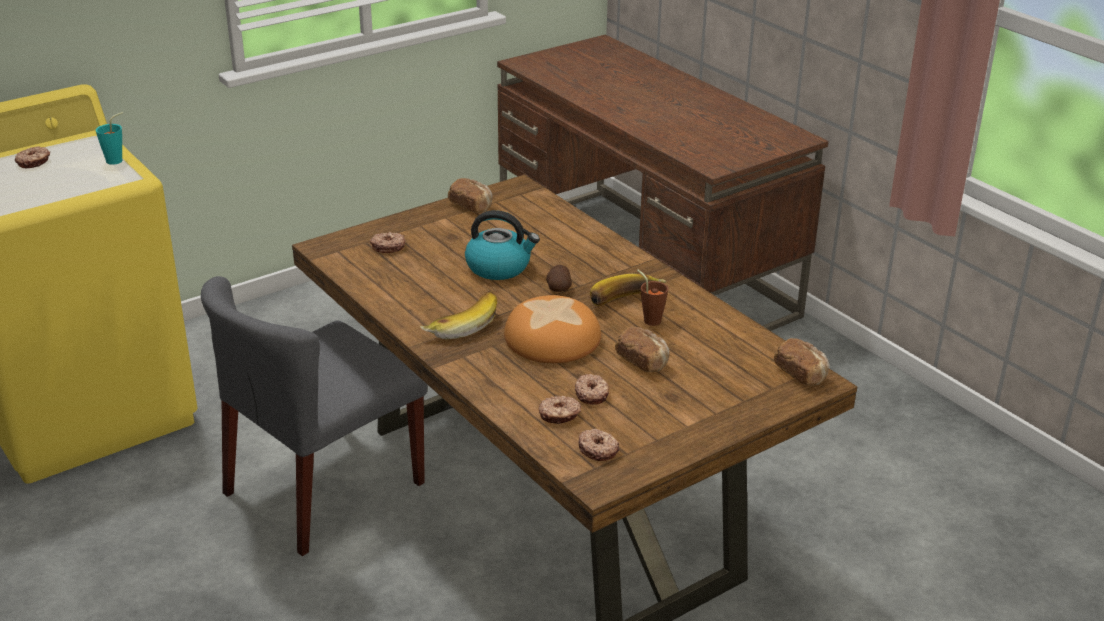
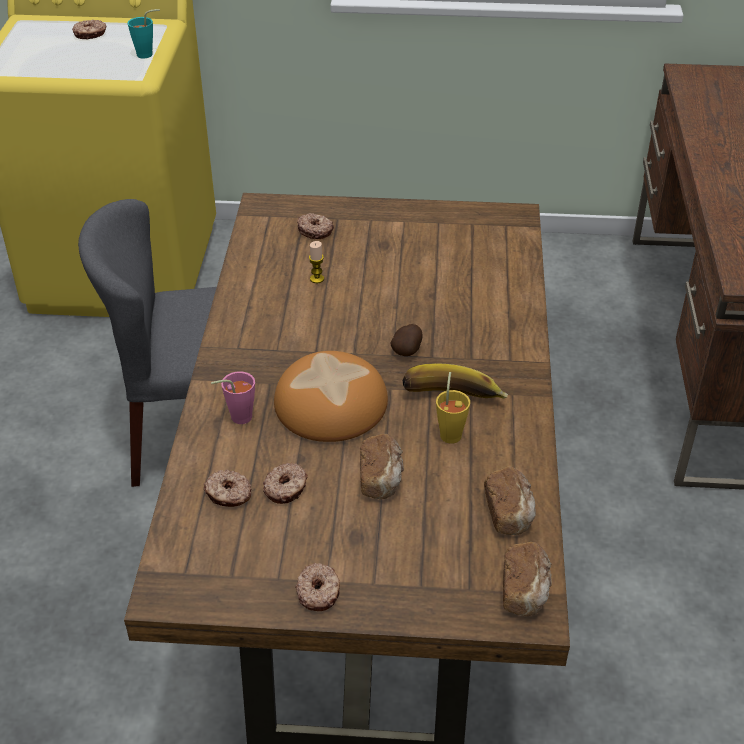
camera: 40 degrees right, 10 degrees up
(434, 274) = (317, 279): none -> candle
(460, 325) = (270, 346): banana -> none
(471, 206) = (443, 218): bread -> bread (509, 512)
(499, 267) = (383, 299): kettle -> none
(500, 374) = (236, 418): none -> pink cup
(598, 450) = (212, 555): donut -> donut (319, 592)
(650, 319) = (451, 432): brown cup -> yellow cup

